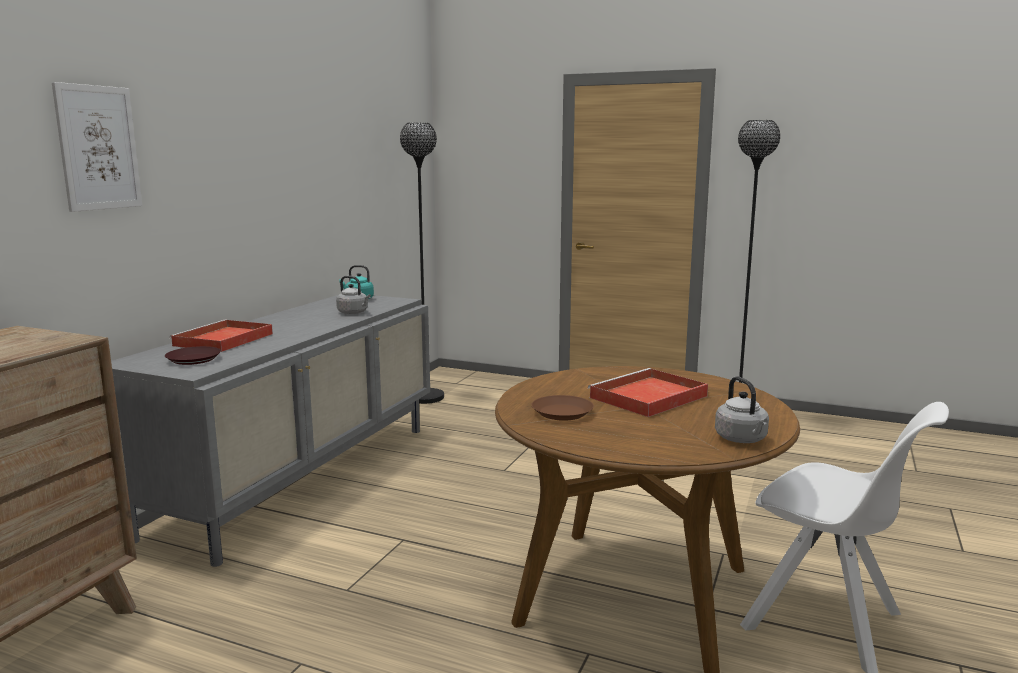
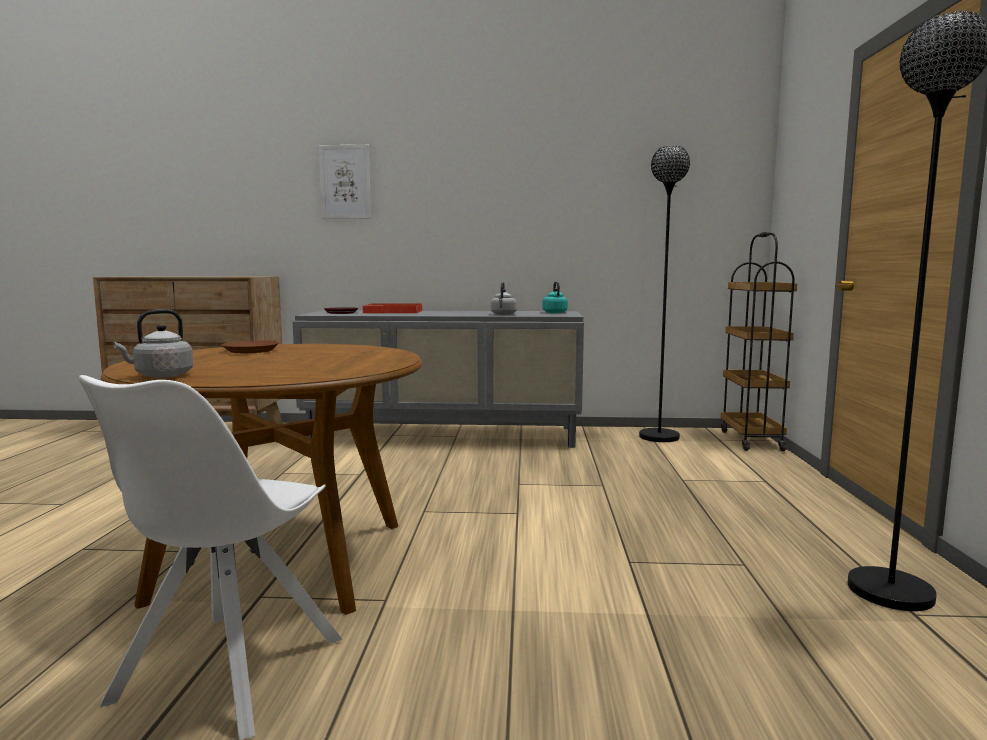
camera: 70 degrees right, 5 degrees down
(470, 376) = (751, 441): none -> brown cart
(647, 397) = (300, 359): red tray -> none

